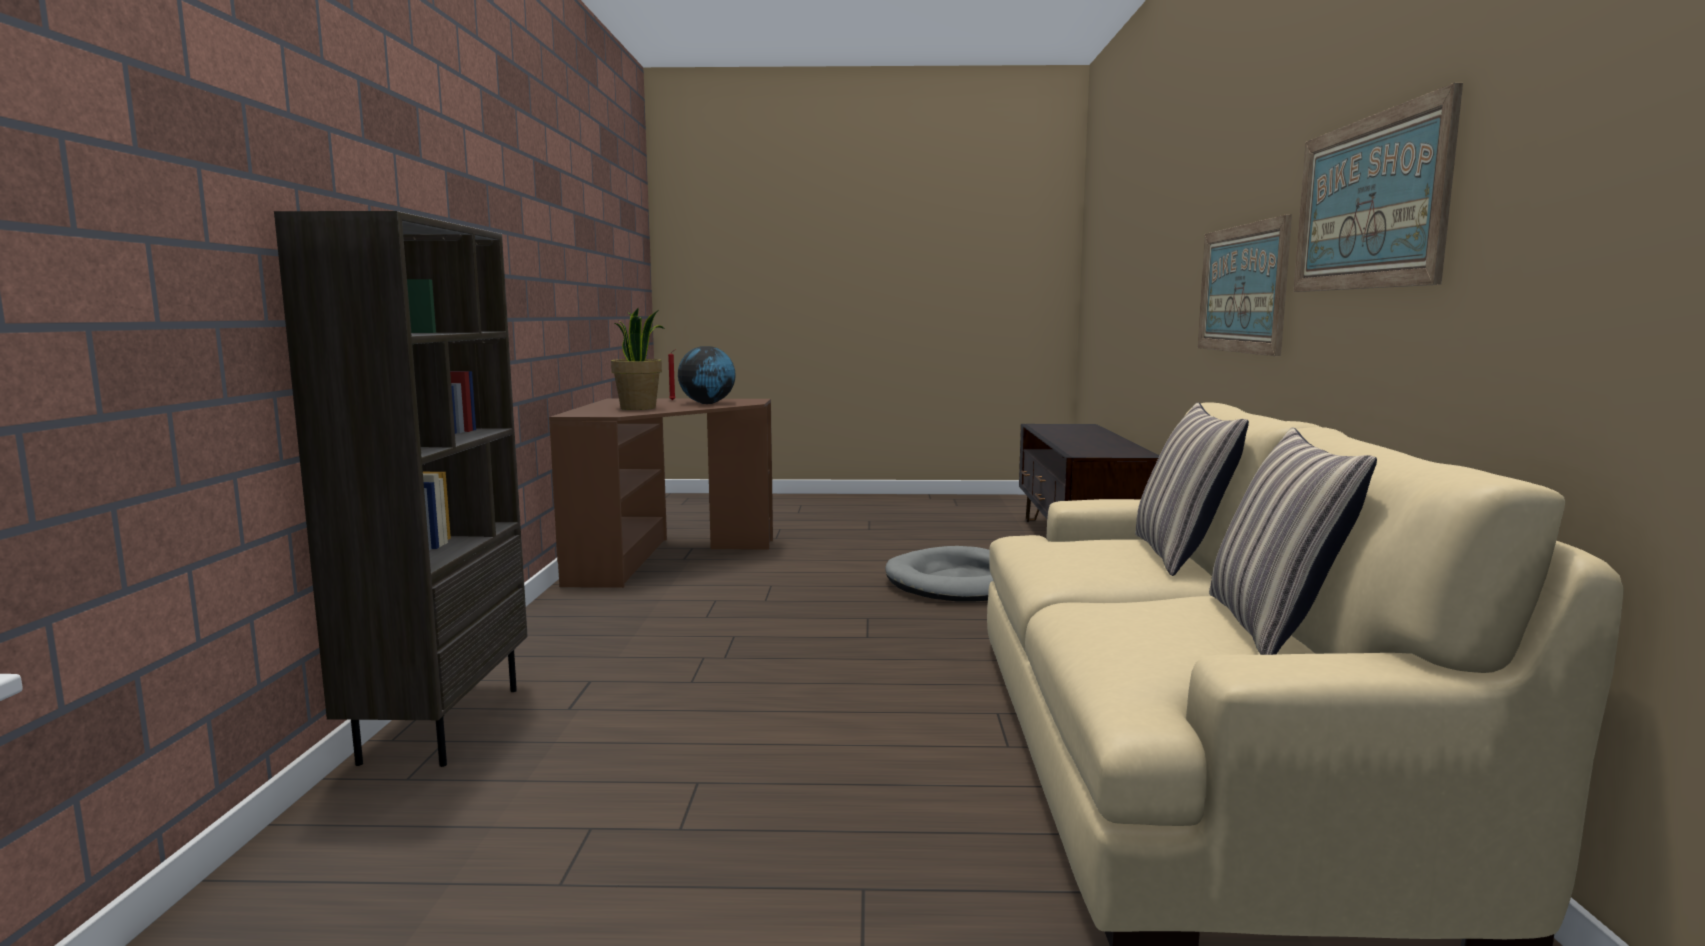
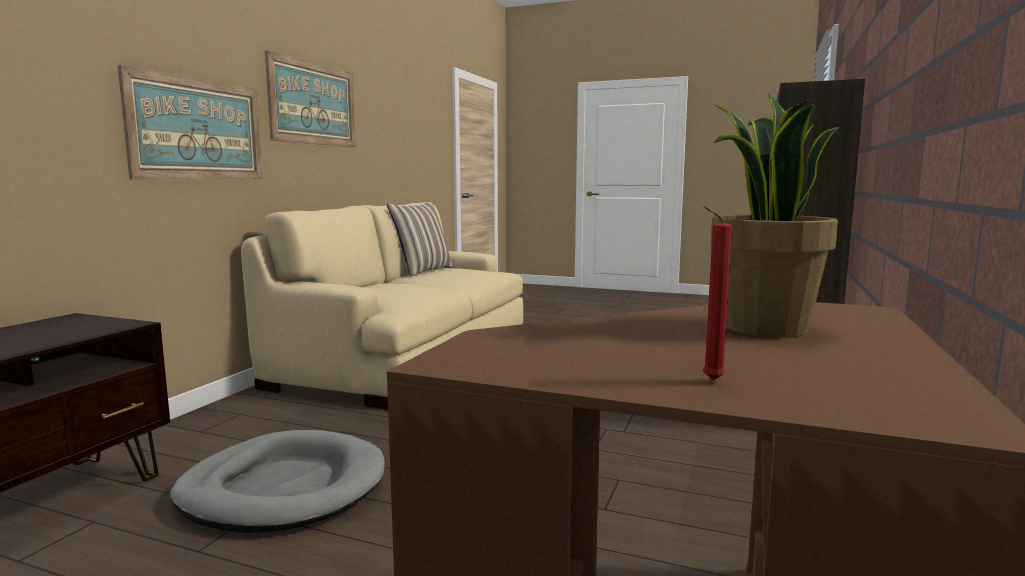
camera: 160 degrees left, 0 degrees up
(707, 403) = (601, 342): globe -> none
(1181, 555) = (364, 286): pillow -> none

